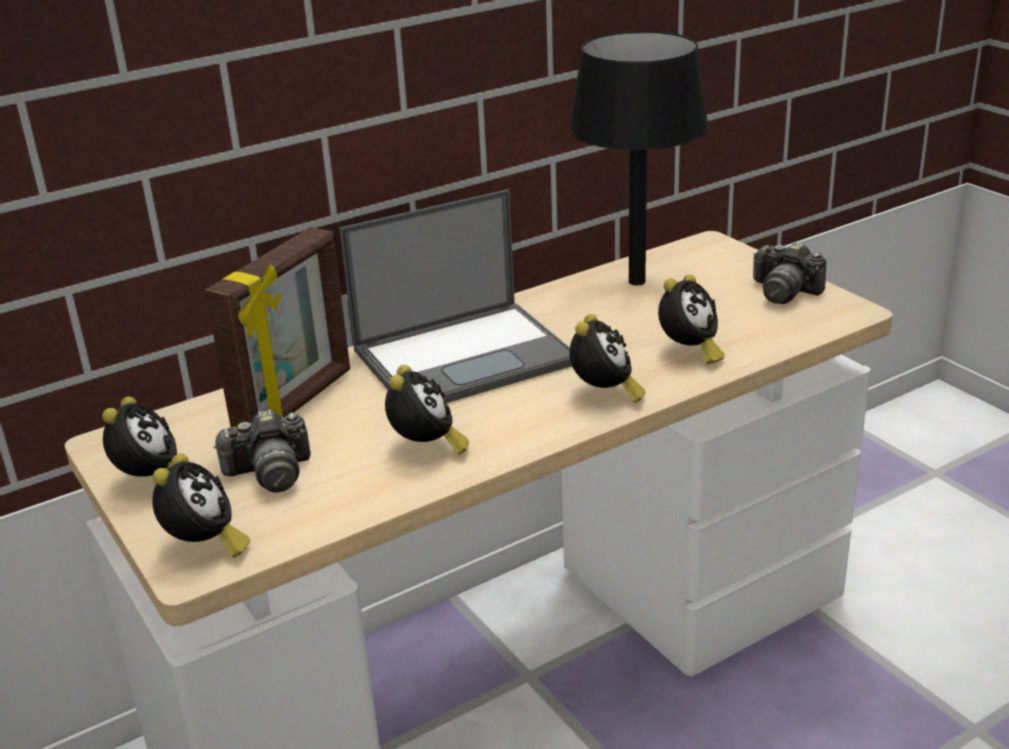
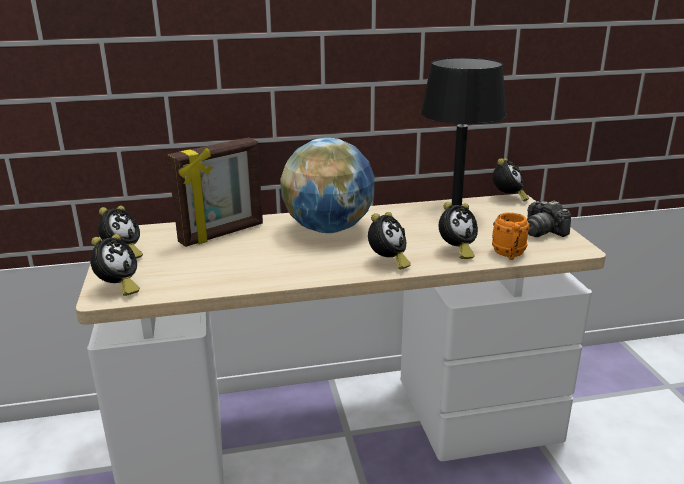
camera: 20 degrees right, 5 degrees down
(270, 473) = (180, 262): camera -> none
(426, 448) = (267, 268): alarm clock -> alarm clock (508, 198)
(466, 356) = (329, 229): laptop -> globe
(767, 342) = (509, 255): none -> orange mug

